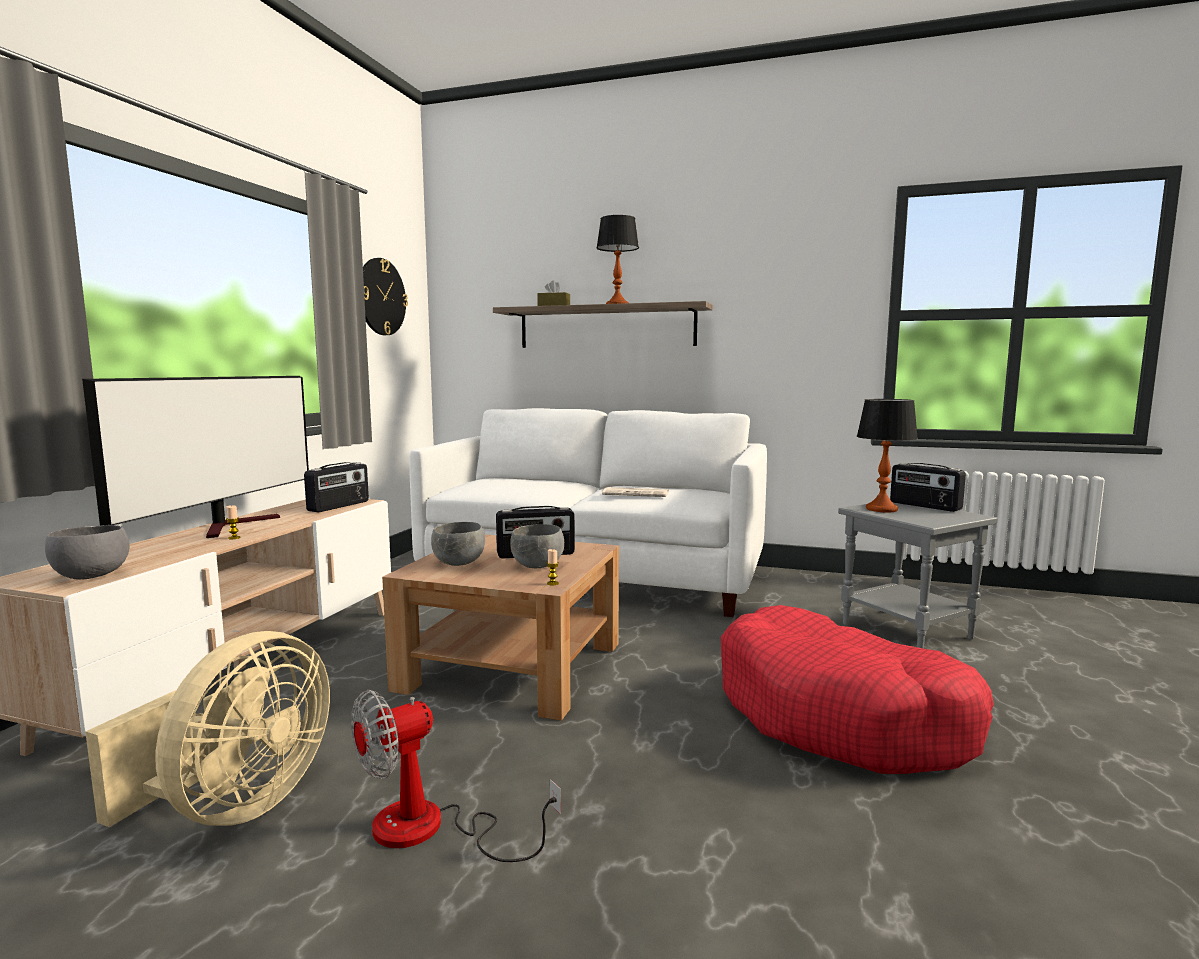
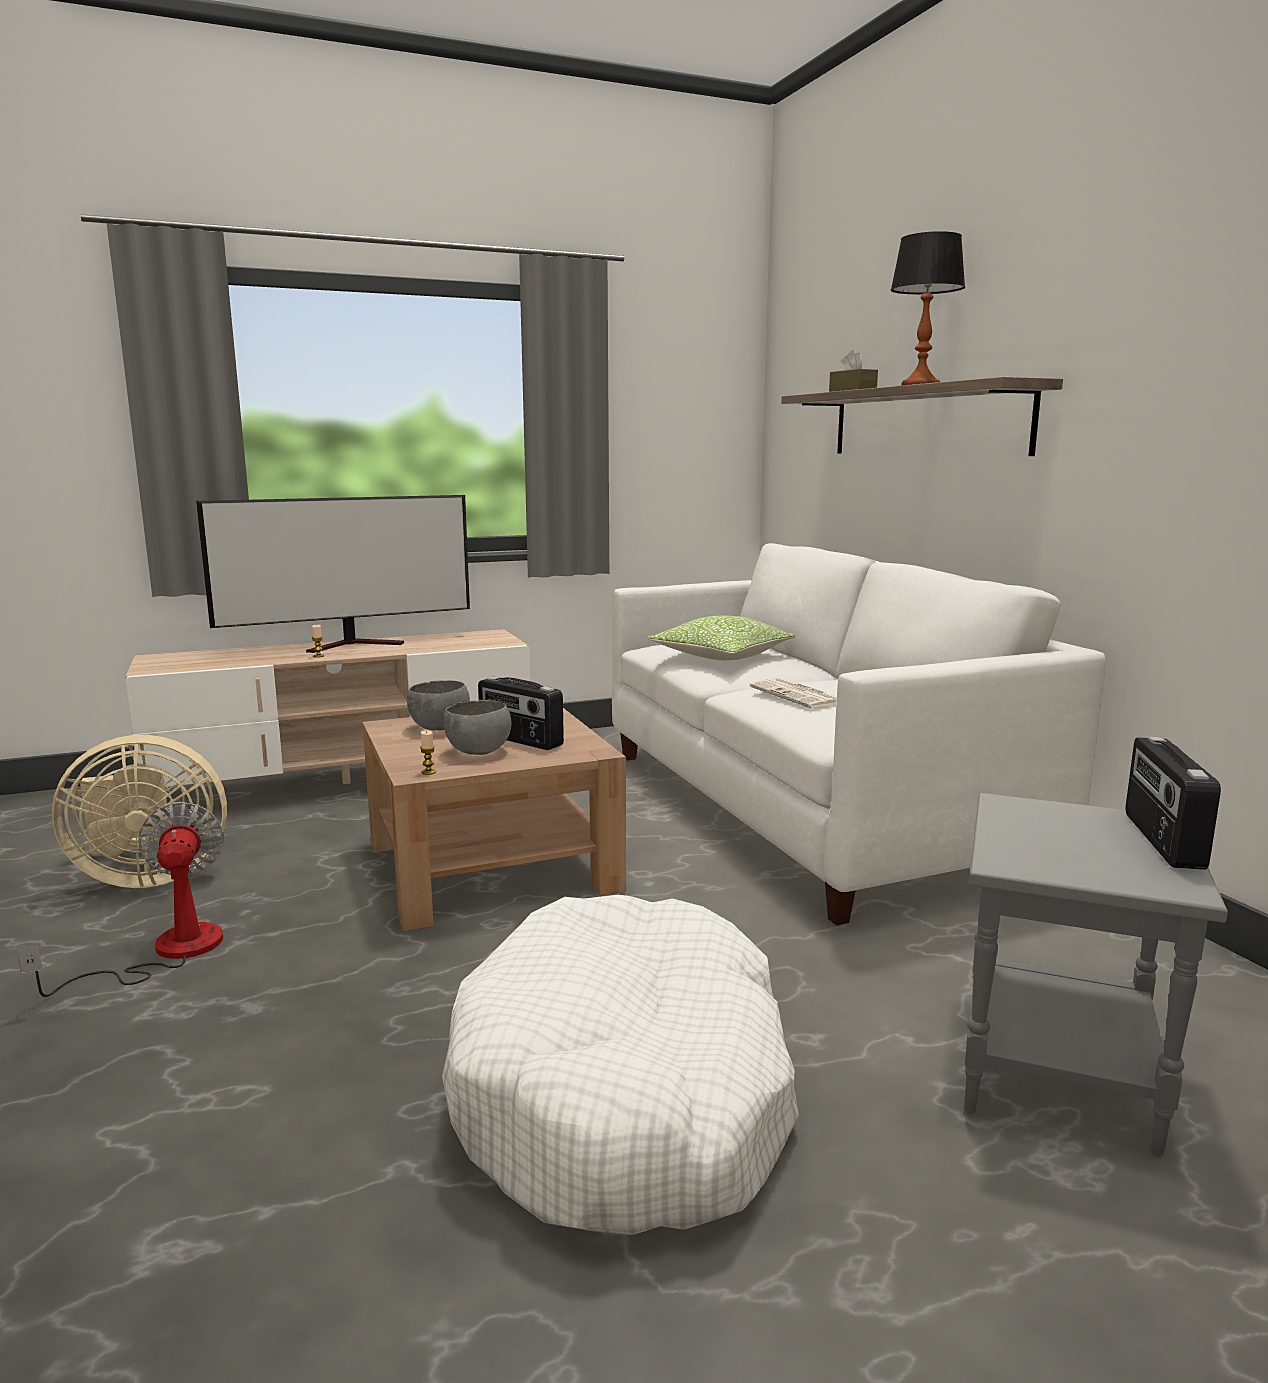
camera: 50 degrees right, 5 degrees up
(90, 576) = (173, 665): grey bowl -> none
(339, 506) = (474, 643): radio -> none
(381, 297) = (664, 389): wall clock -> none
(430, 830) = (165, 953): fan -> fan turned 60 degrees clockwise
(525, 485) = (721, 656): none -> pillow
(842, 716) = (626, 1094): red dog bed -> white dog bed
(881, 509) = (1039, 817): table lamp -> none

